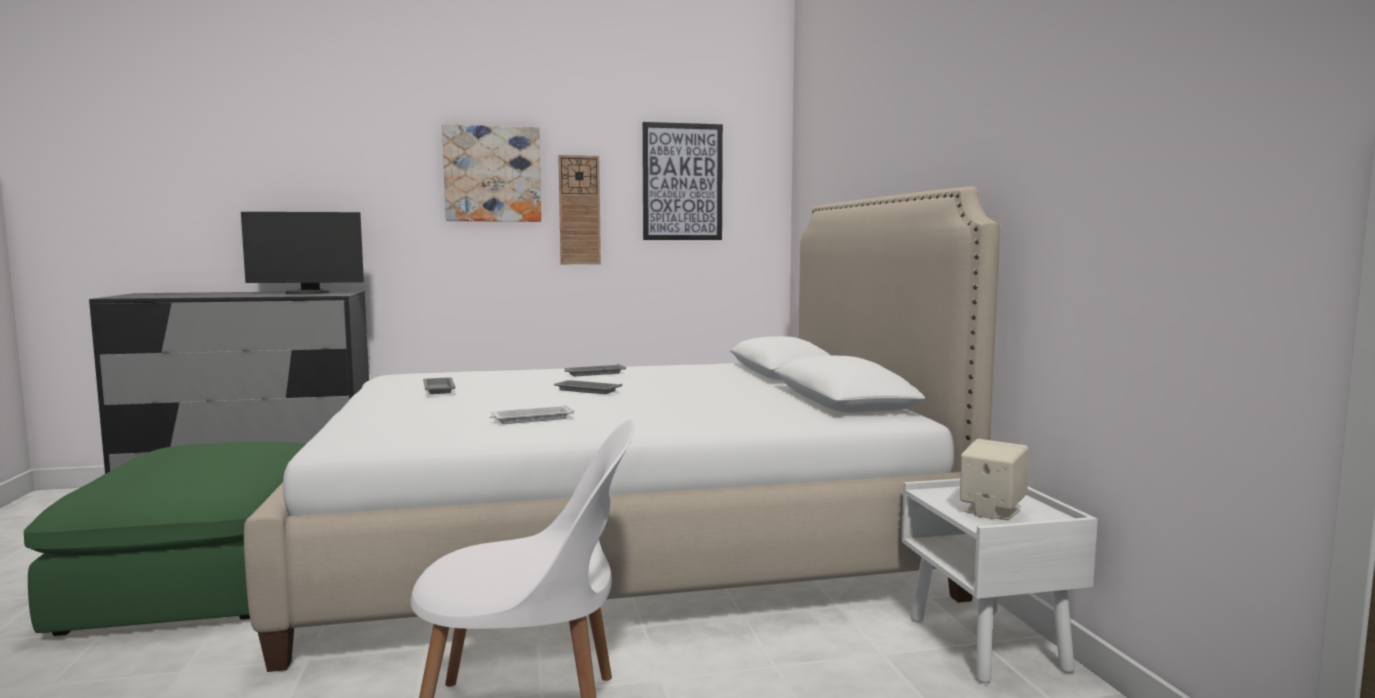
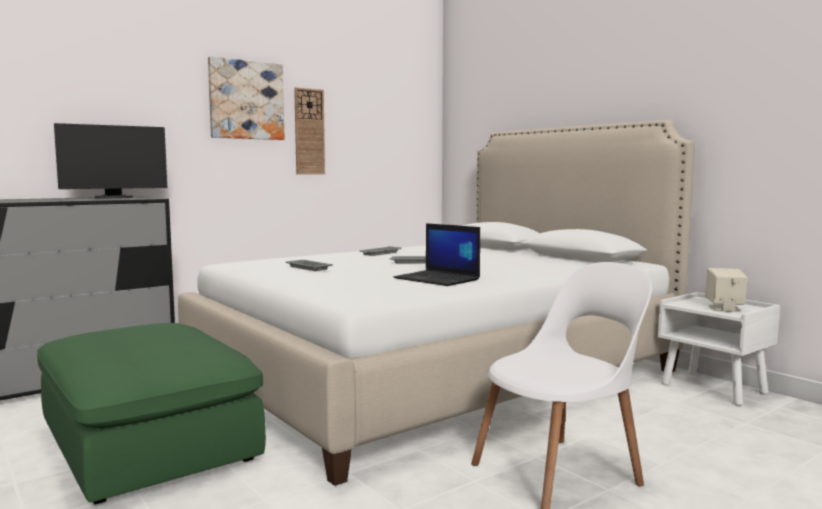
camera: 25 degrees left, 0 degrees up
(531, 419) = (438, 279): white tray -> laptop
(682, 182) = (377, 113): picture -> none

